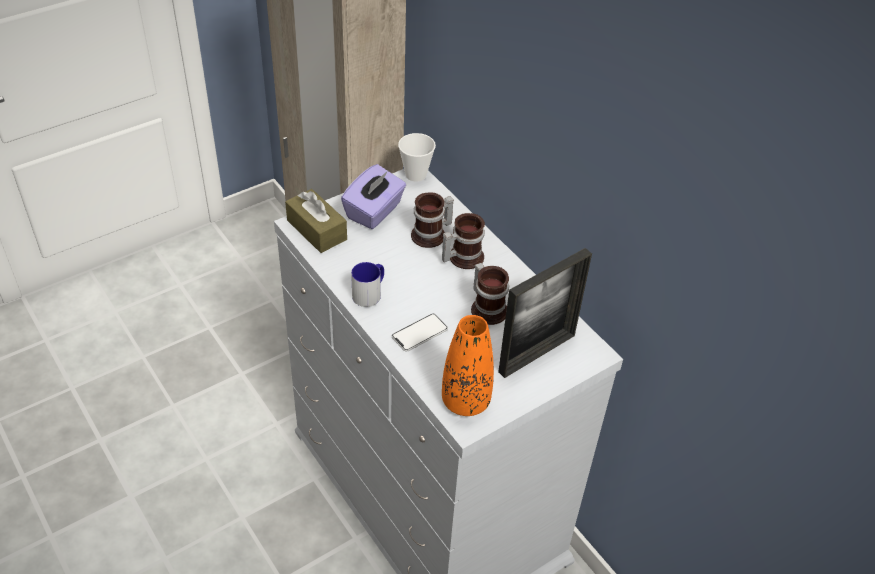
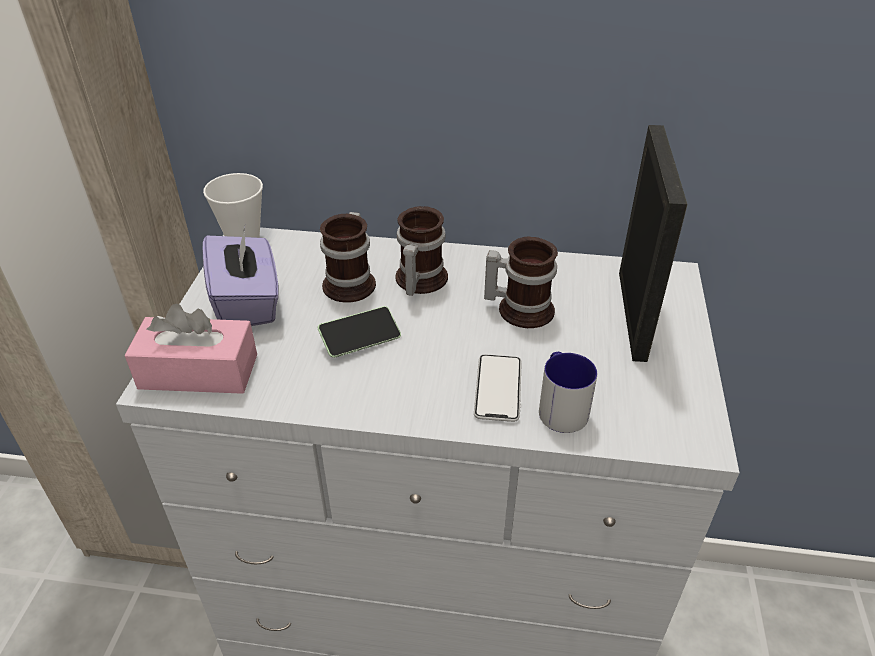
camera: 45 degrees left, 5 degrees down
(316, 230) = (198, 371): brown tissue box -> pink tissue box
(370, 293) = (375, 391): mug -> mug (560, 406)
(396, 266) = (360, 340): none -> phone
(465, 401) = (658, 418): orange vase -> none

